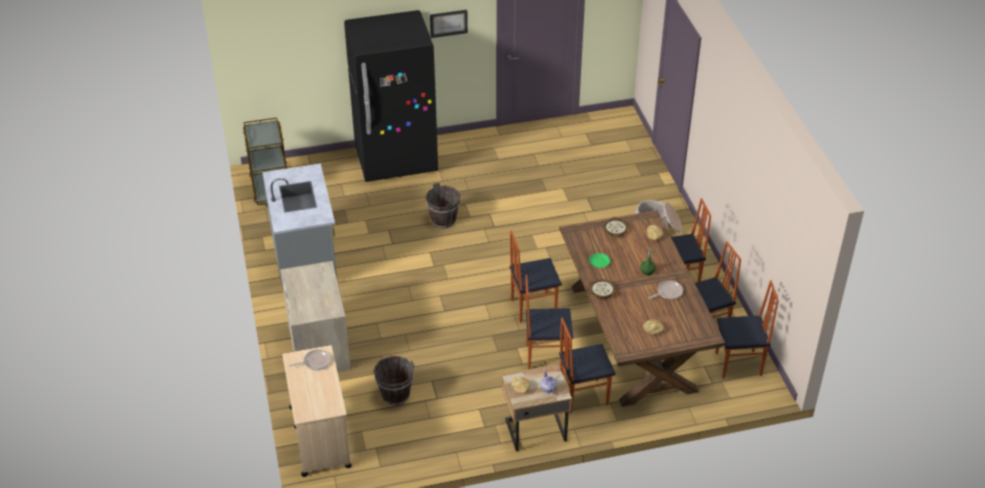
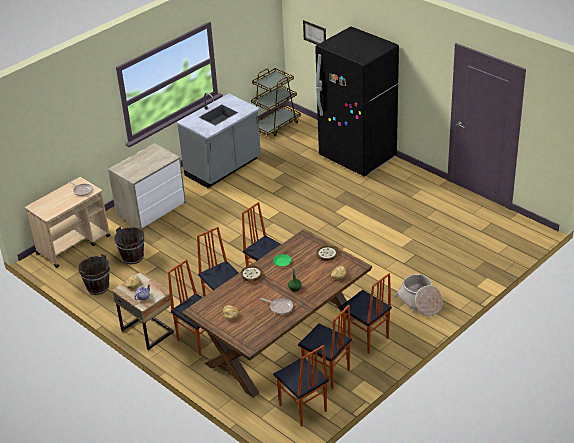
camera: 60 degrees right, 5 degrees down
(444, 220) = (318, 203): brown bucket -> brown bucket (98, 287)
(448, 23) = (418, 67): picture -> picture (314, 34)

